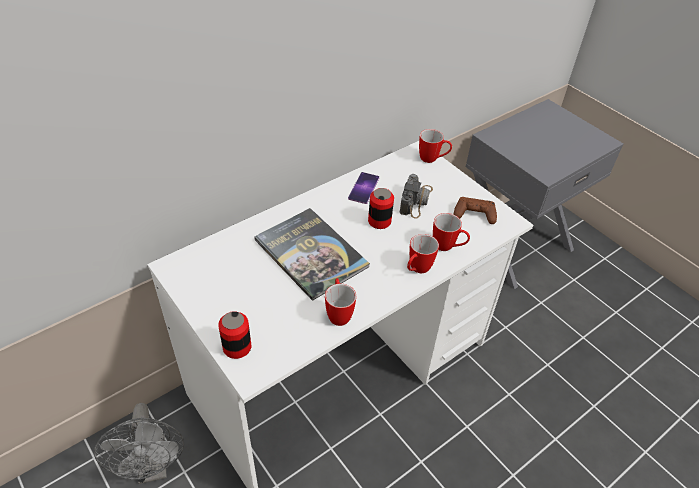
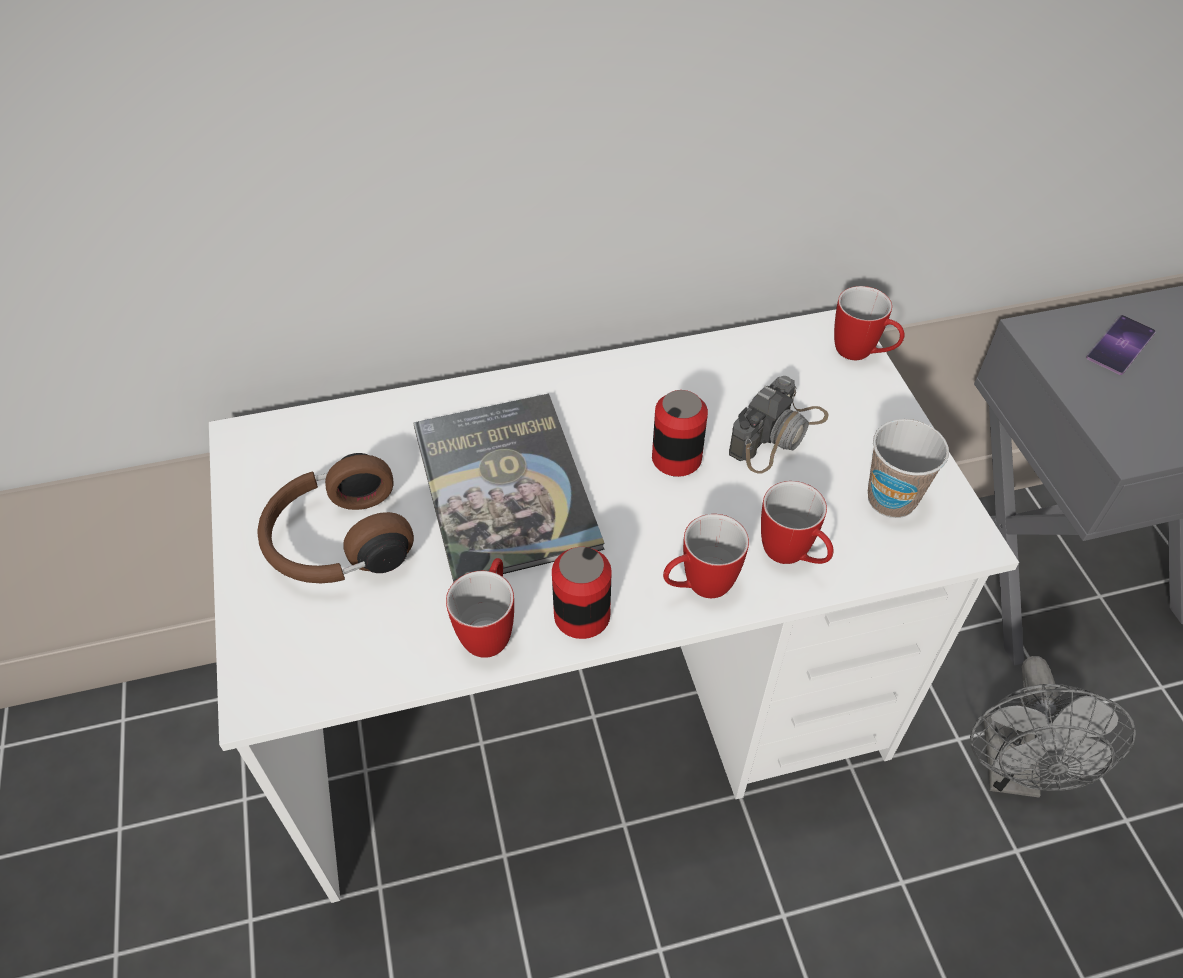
camera: 25 degrees right, 5 degrees up
(153, 468) = (200, 772): grey fan -> grey fan (1012, 771)
(237, 347) = (266, 635): can -> can (582, 616)
(247, 298) = (338, 542): none -> brown headphones
(363, 188) = (682, 379): phone -> phone (1120, 345)
(474, 214) = (891, 500): brown game controller -> cup

